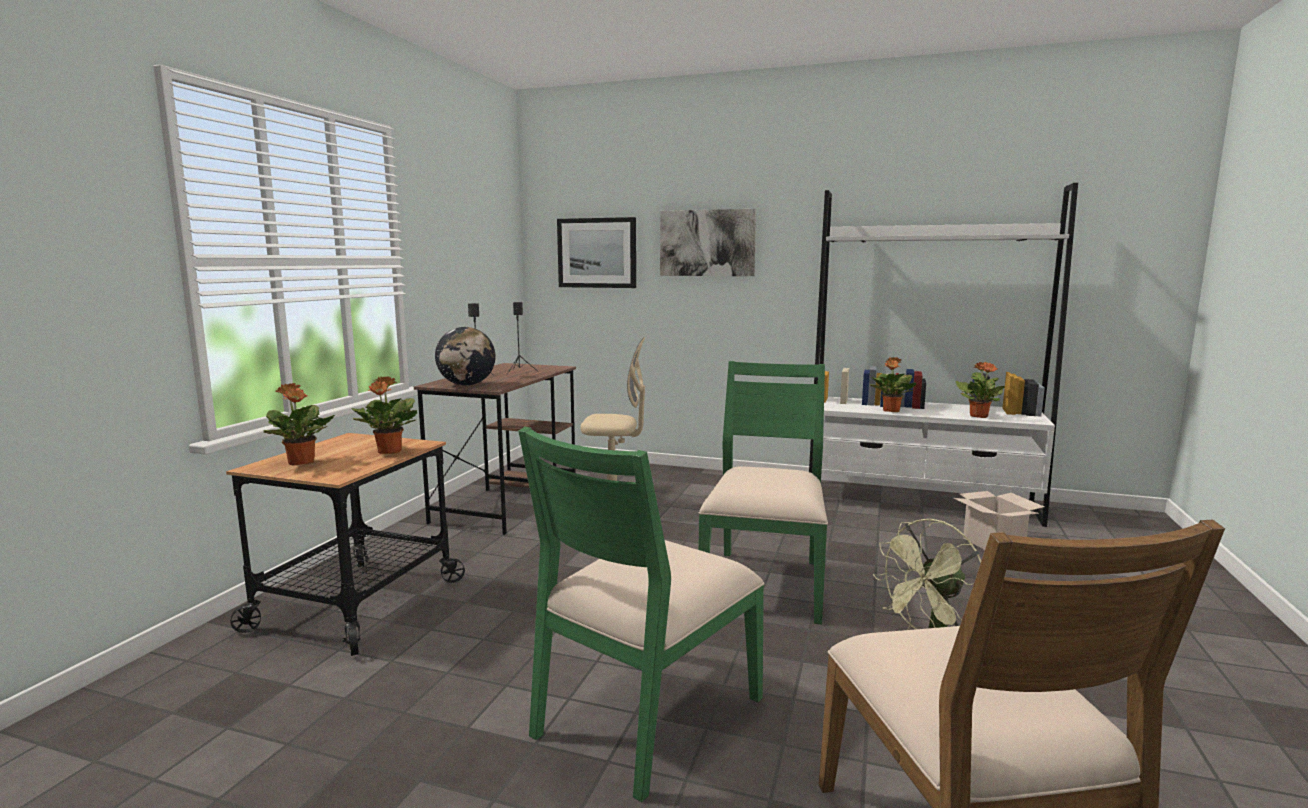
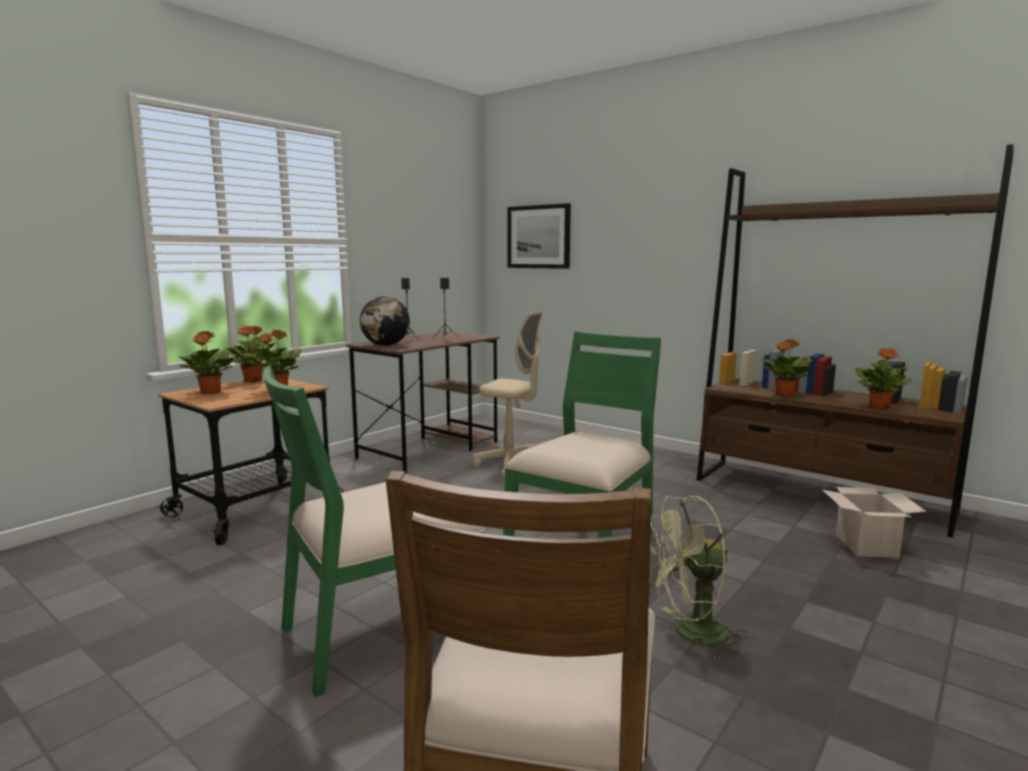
camera: 20 degrees right, 0 degrees up
(333, 441) = (253, 380): none -> potted plant
(707, 243) = (630, 225): picture -> none
(920, 502) = (820, 495): white bookcase -> brown bookcase

